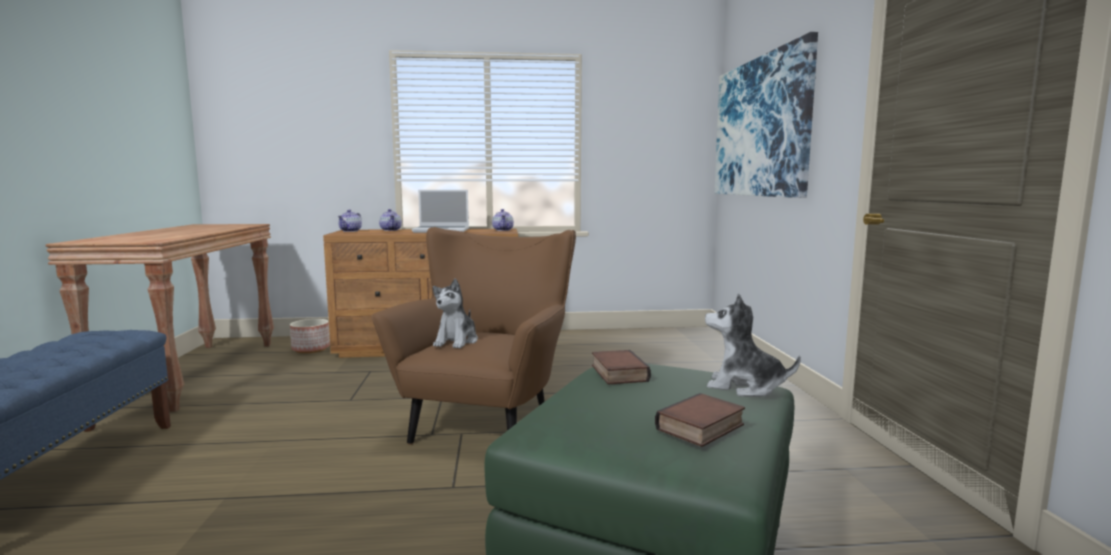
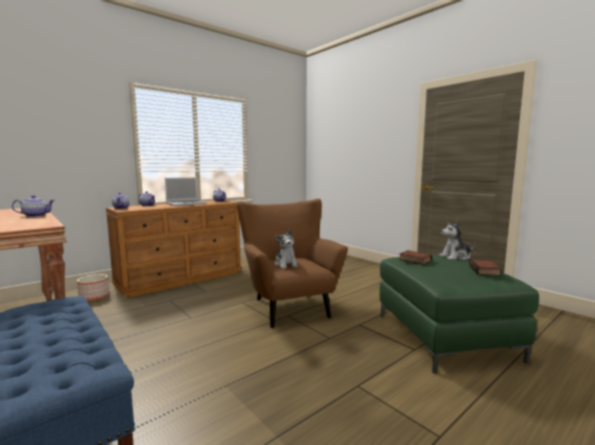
camera: 35 degrees left, 0 degrees up
(204, 231) = (35, 216): none -> teapot
(760, 127) = (342, 145): picture -> none

